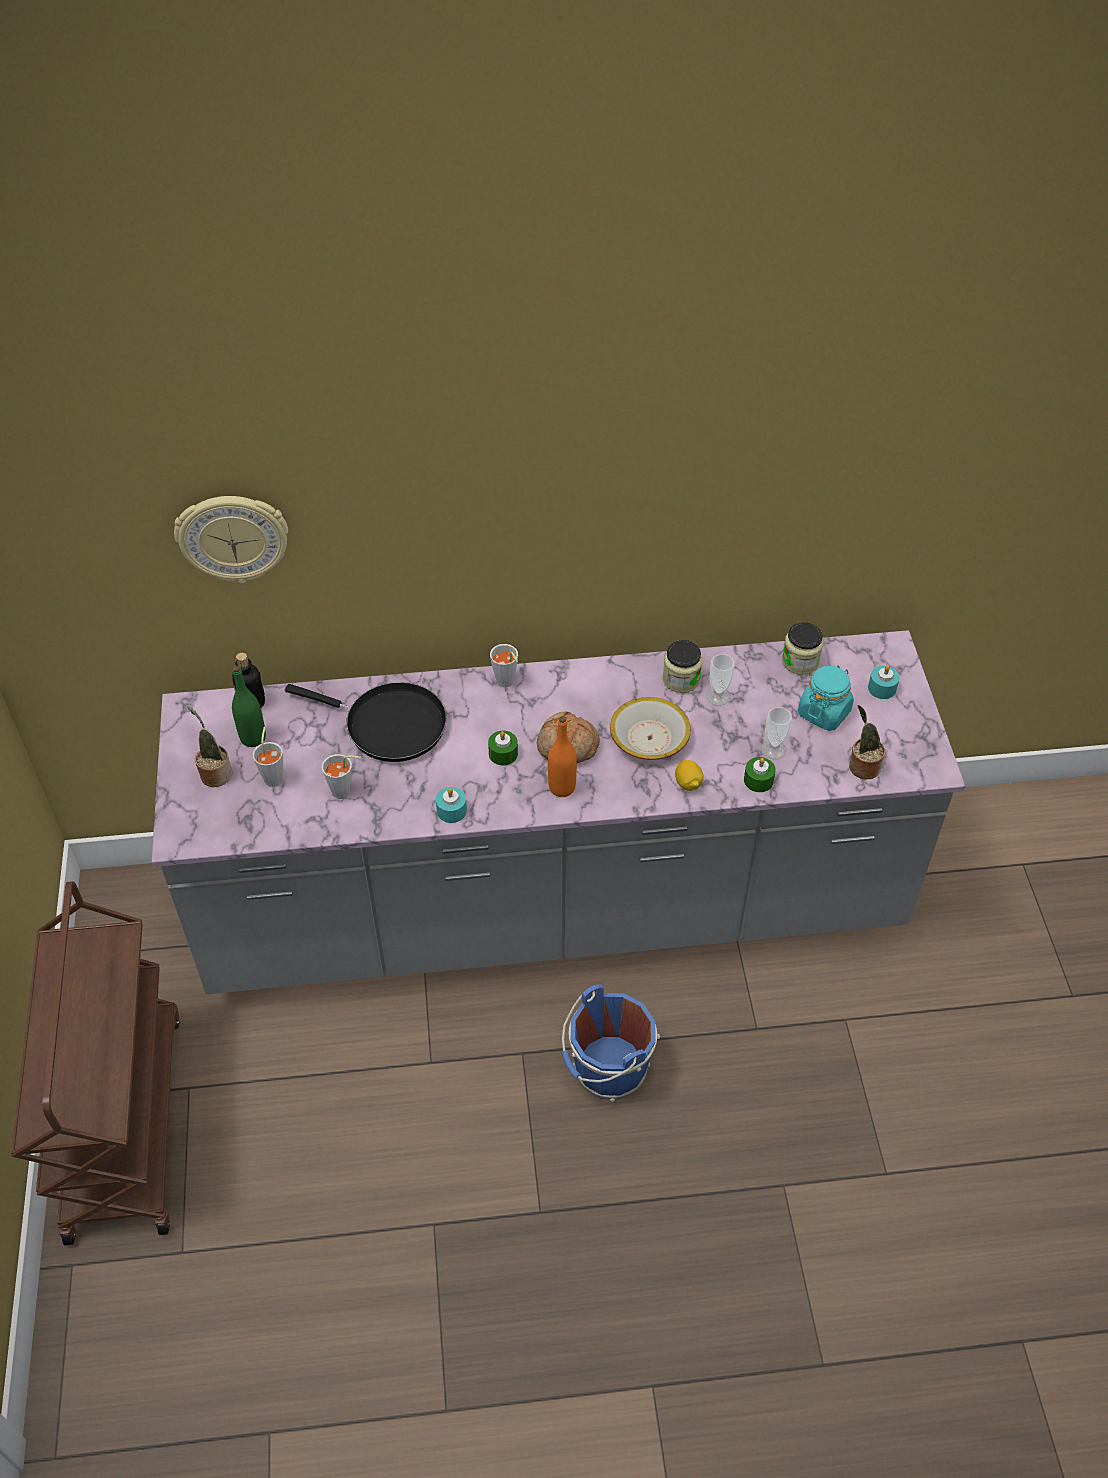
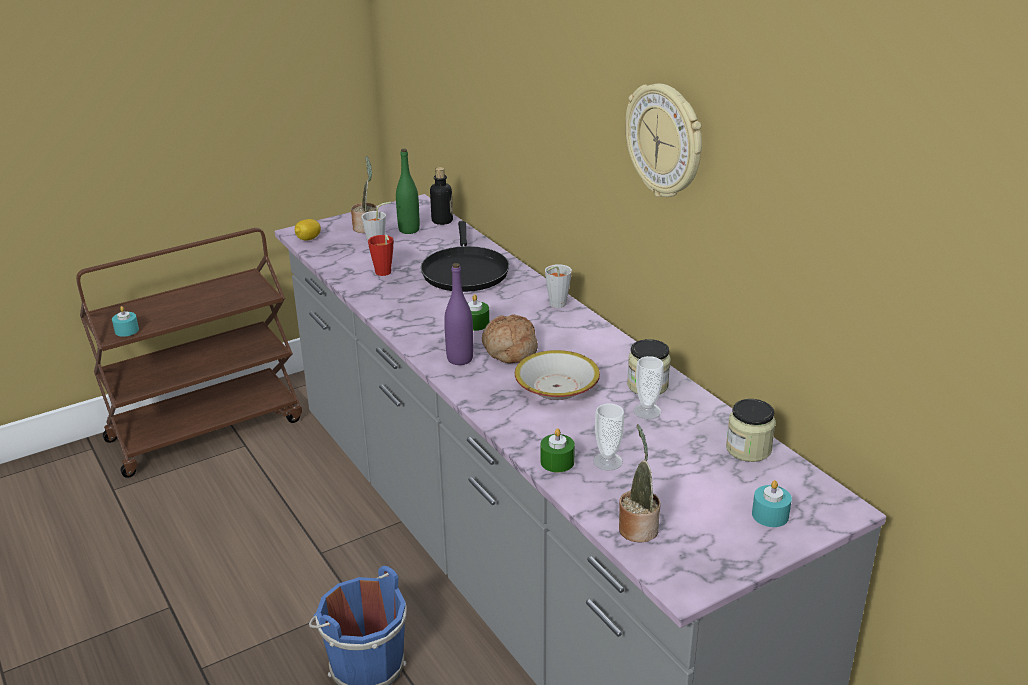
camera: 65 degrees right, 20 degrees down
(233, 537) = (466, 65): wall clock -> wall clock (665, 141)
(345, 792) = (383, 274): grey cup -> red cup
(451, 810) = (396, 318): turquoise candle -> turquoise candle (126, 330)
(562, 787) = (460, 359): orange bottle -> purple bottle
(688, 783) = (518, 421): lemon -> lemon (308, 239)
(824, 712) = (691, 482): turquoise jar -> none

